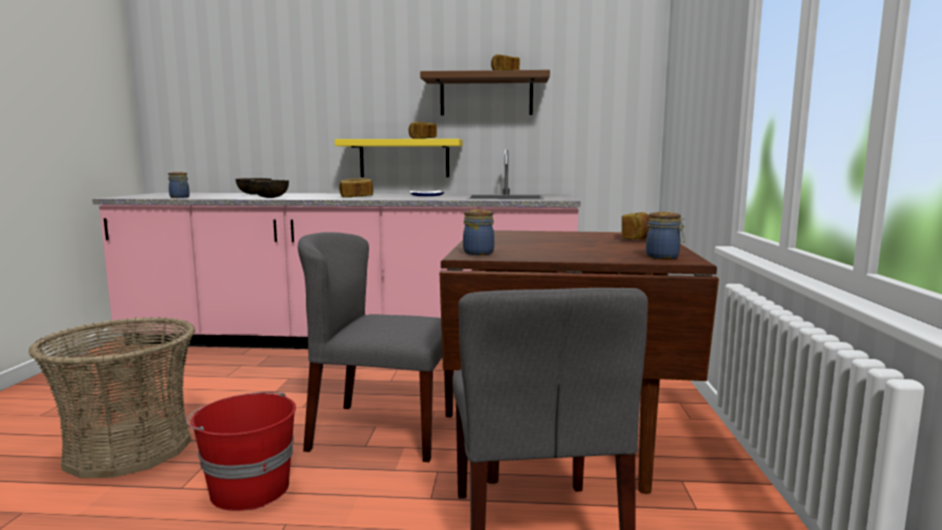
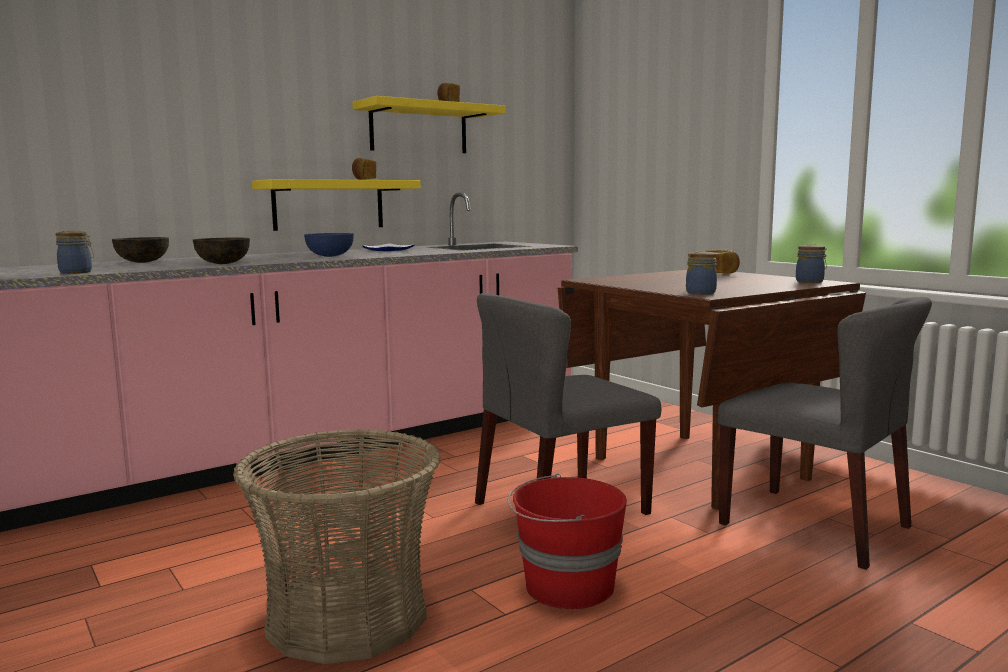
camera: 40 degrees left, 0 degrees up
(356, 197) = (329, 256): bread -> blue bowl
(486, 95) = (419, 129): brown shelf -> yellow shelf

